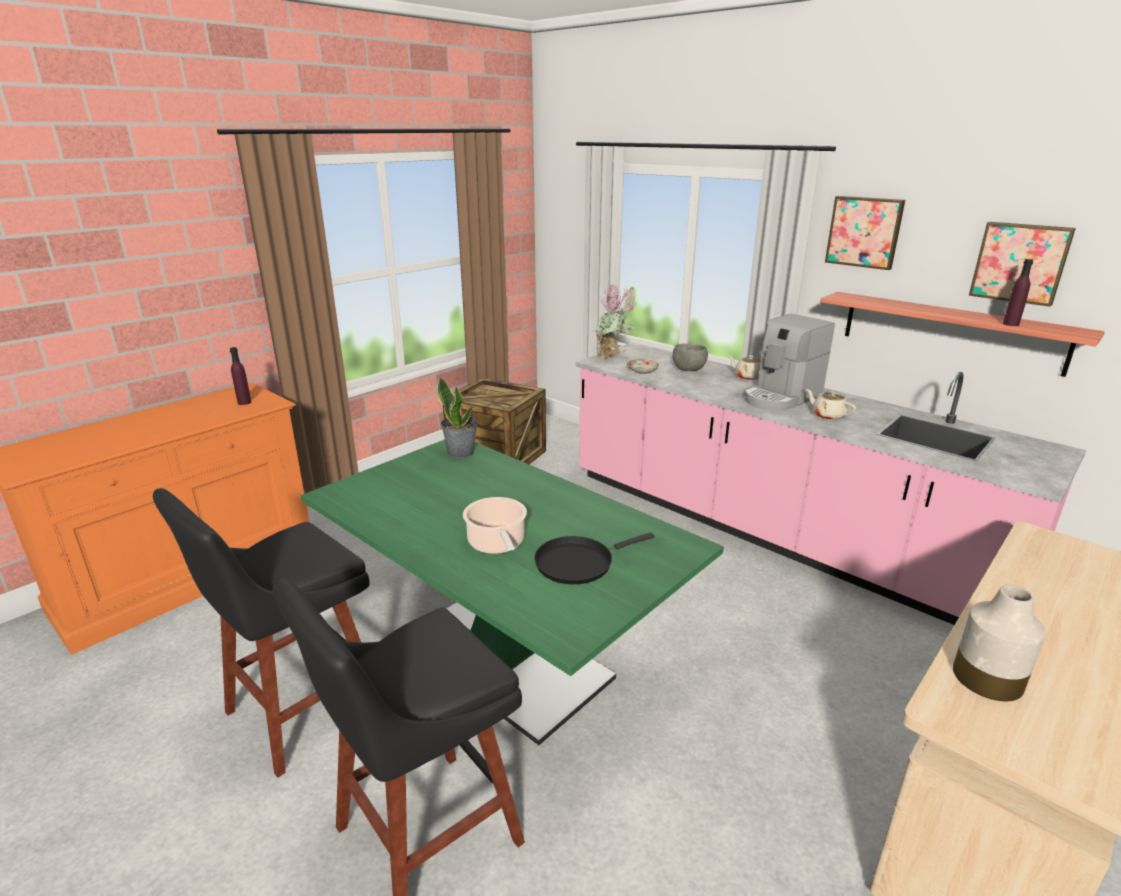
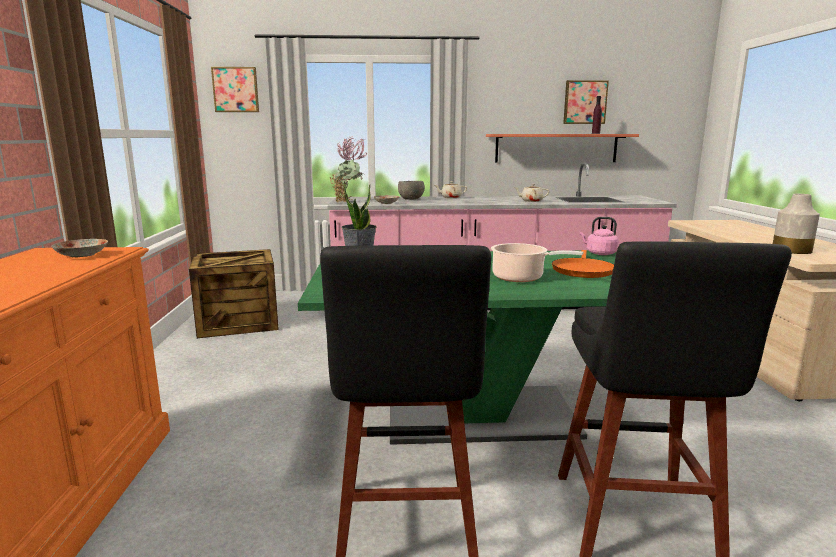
camera: 45 degrees left, 10 degrees down
(244, 402) = (81, 255): purple bottle -> plate
(578, 562) = (582, 270): black frying pan -> orange frying pan
(683, 544) = (599, 253): none -> pink kettle
(781, 397) = (491, 200): coffee machine -> none
(864, 232) = (498, 93): picture -> picture (236, 90)

